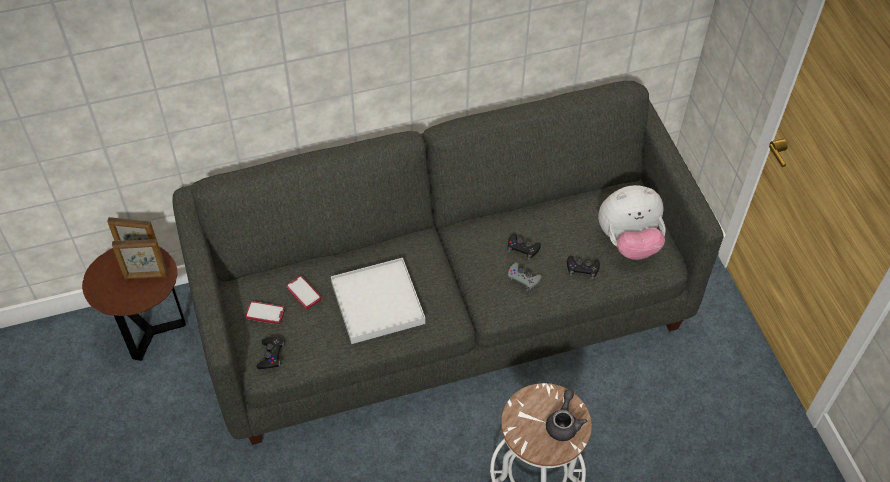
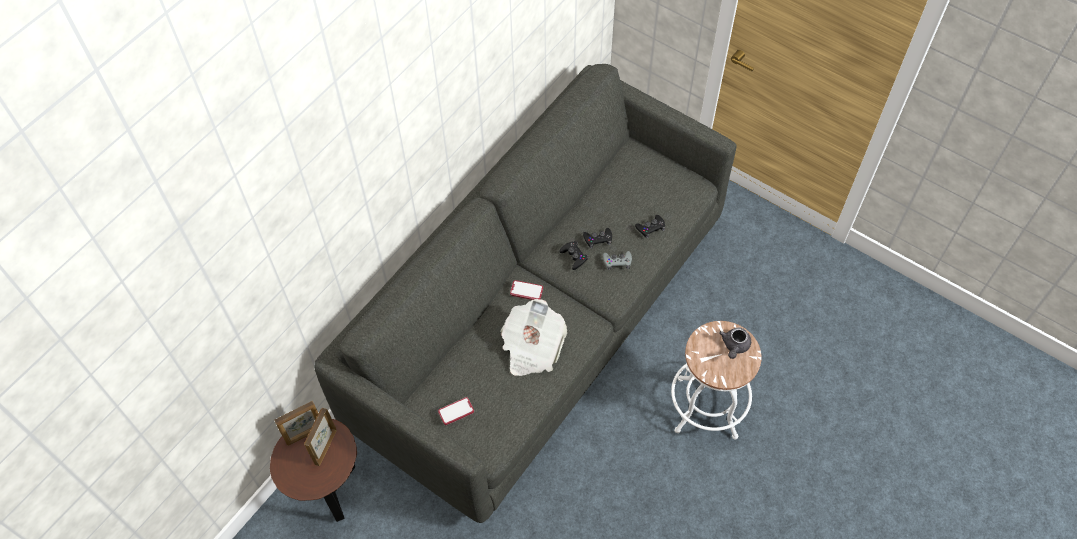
camera: 35 degrees left, 5 degrees up
(145, 276) = (325, 447): picture frame -> picture frame turned 150 degrees clockwise
(271, 355) = (489, 440): black game controller -> black game controller (574, 256)
(303, 293) = (471, 377): phone -> phone (526, 291)
(377, 303) = (532, 348): white tray -> newspaper
(563, 423) = (734, 346): grey teapot -> grey teapot turned 135 degrees counterclockwise
(628, 241) = (664, 188): plush toy -> none

